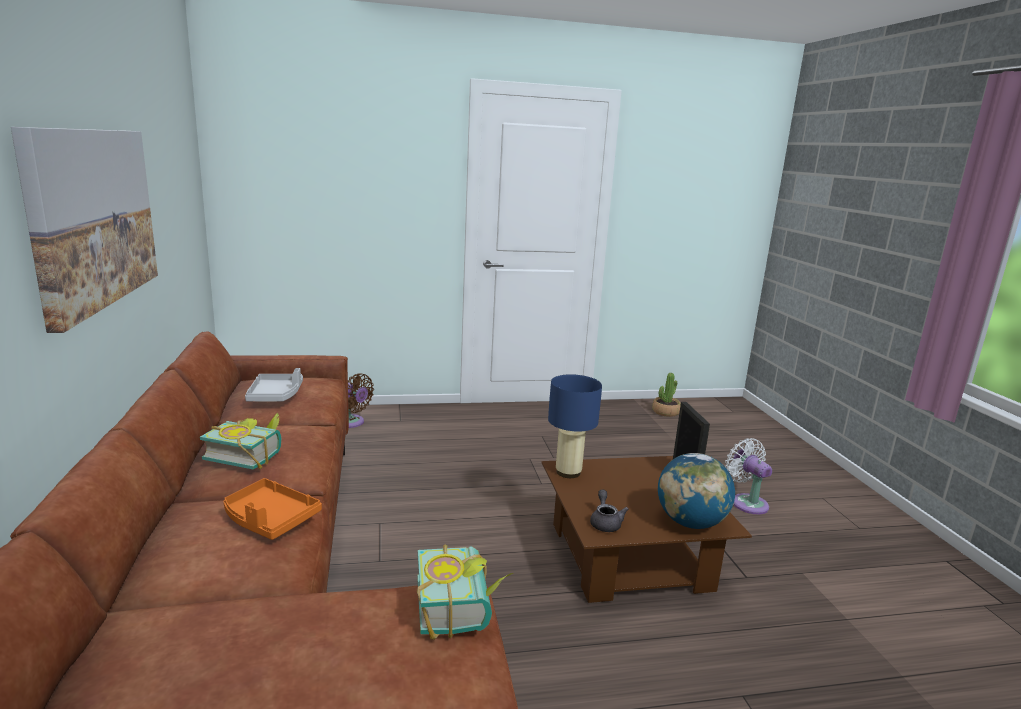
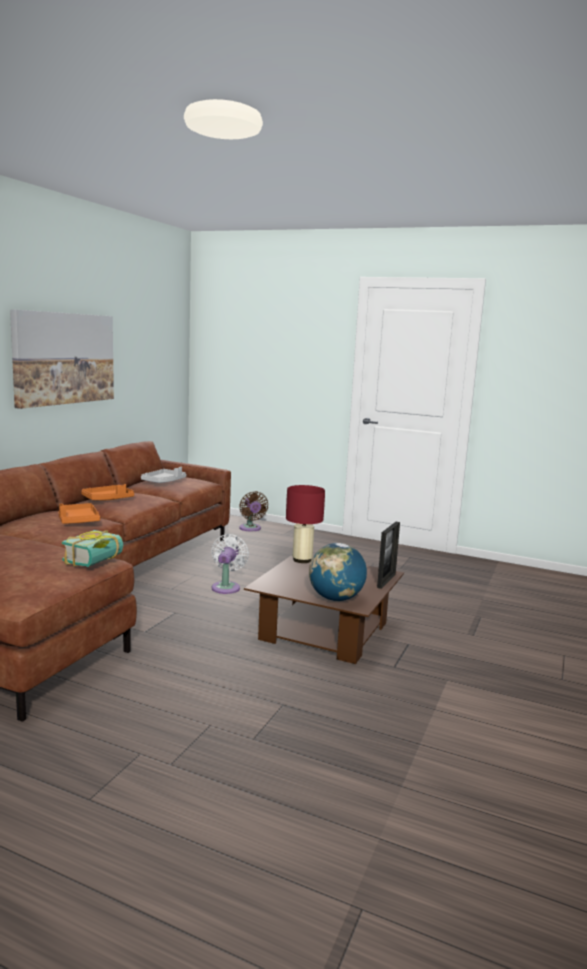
camera: 35 degrees right, 5 degrees down
(248, 455) = (108, 499): book -> orange tray
(567, 472) = (301, 560): blue table lamp -> red table lamp
(605, 522) = (278, 583): grey teapot -> none
(665, 412) = (514, 574): potted plant -> none
(746, 502) = (479, 637): white fan -> white fan (226, 587)

